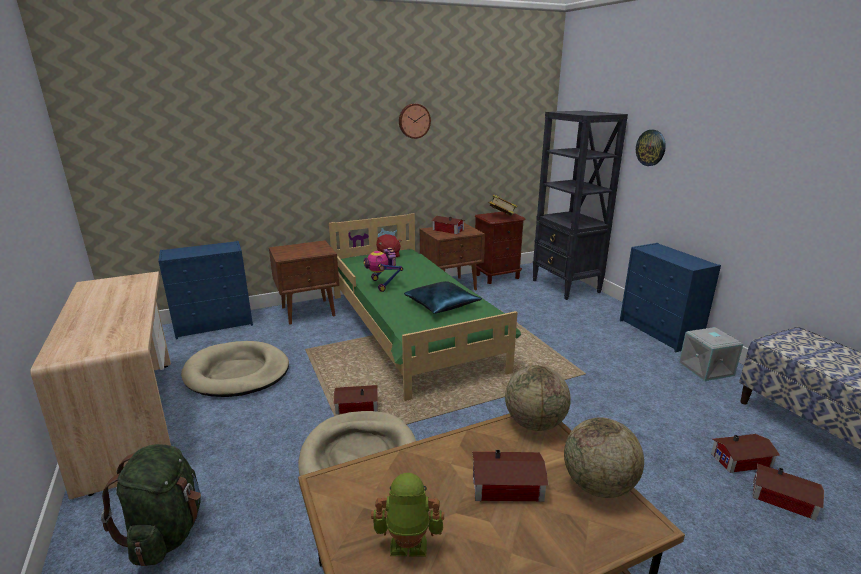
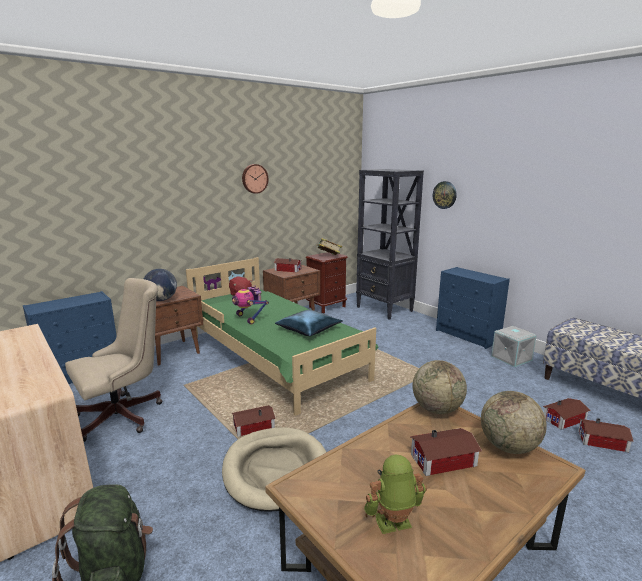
camera: 15 degrees left, 5 degrees down
(237, 373) = (124, 415): beige dog bed -> beige office chair
(295, 255) = (161, 300): none -> globe

